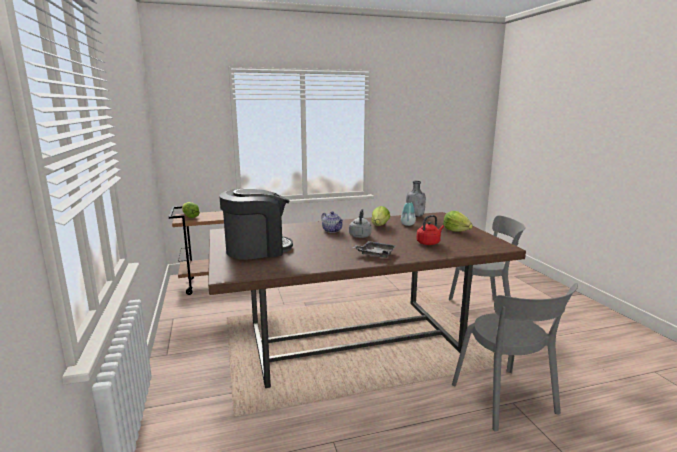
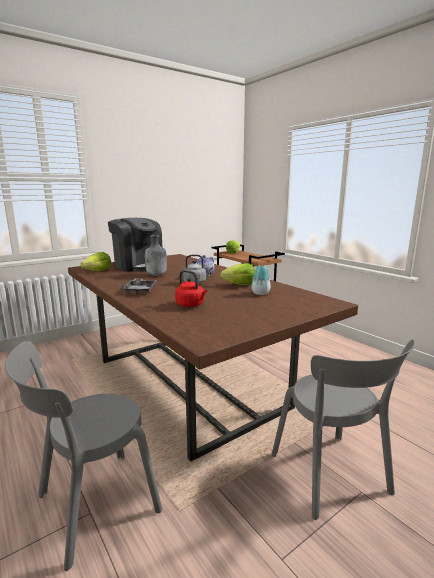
camera: 70 degrees right, 0 degrees up
(415, 216) = (305, 294): grey bottle -> grey bottle (156, 275)
(456, 231) = (257, 314): lettuce -> lettuce (98, 271)

